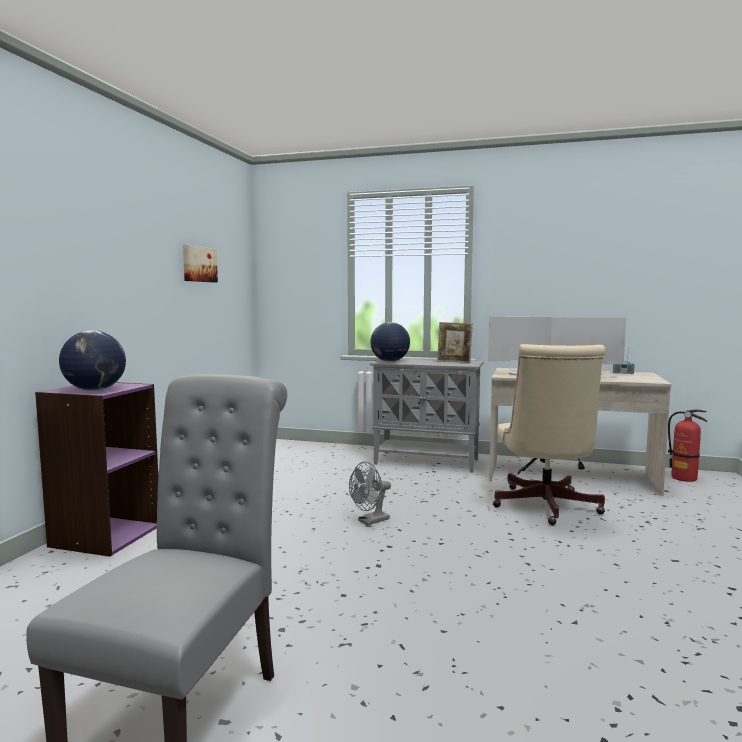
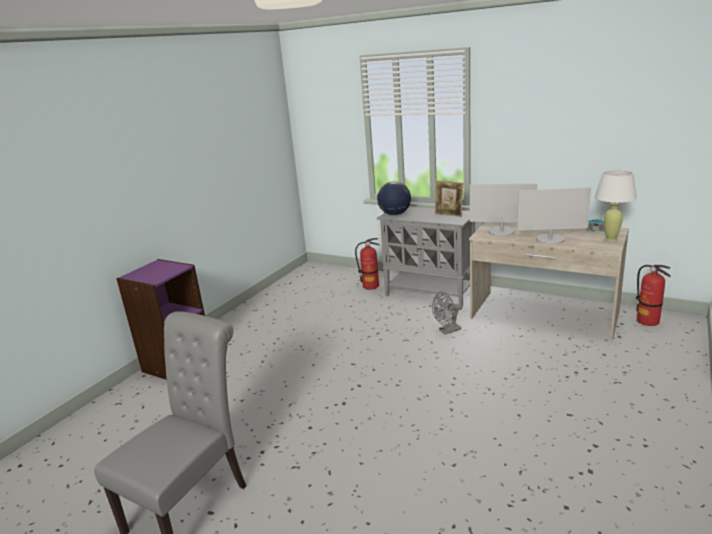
camera: 15 degrees right, 15 degrees up
(94, 390) = (152, 276): globe -> none
(198, 264) = (235, 141): picture -> none
(350, 457) = (371, 286): none -> fire extinguisher
(370, 521) = (356, 360): grey fan -> grey fan (447, 331)
(545, 507) = (499, 352): beige office chair -> none
(647, 377) = (611, 239): none -> white table lamp

